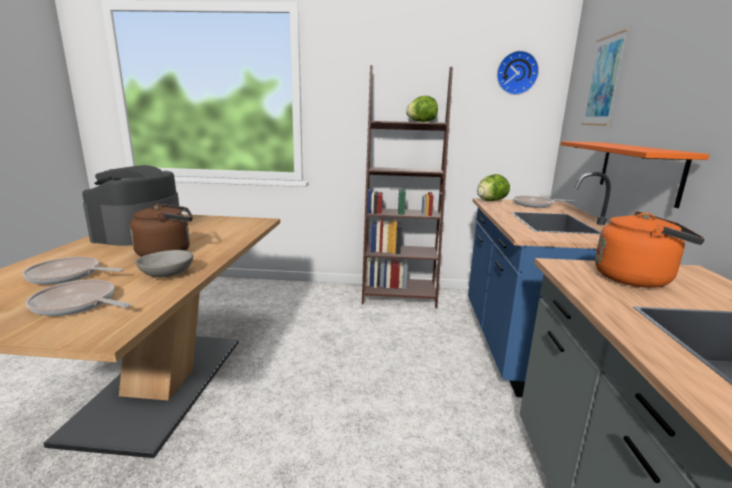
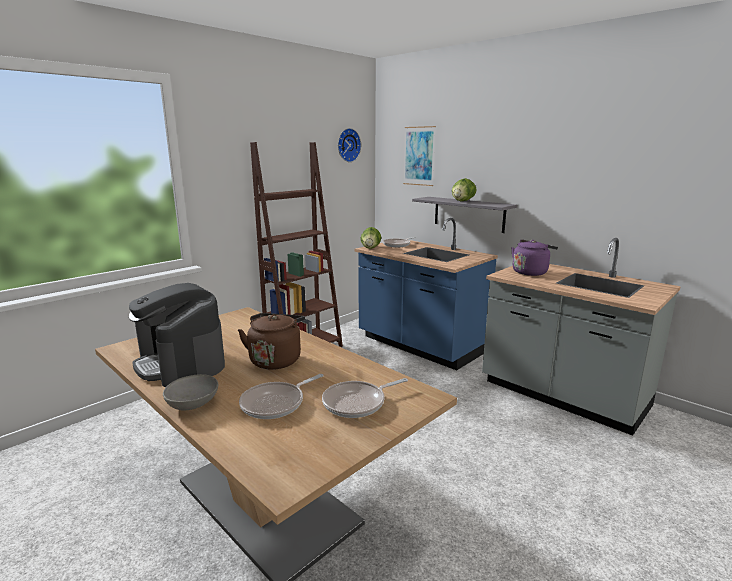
camera: 50 degrees left, 0 degrees up
(167, 275) = (336, 367): grey bowl -> grey bowl (193, 404)
(421, 121) = (299, 190): lettuce -> lettuce (462, 201)
(636, 279) = (530, 272): orange kettle -> purple kettle
(639, 171) = (468, 214): orange shelf -> grey shelf

